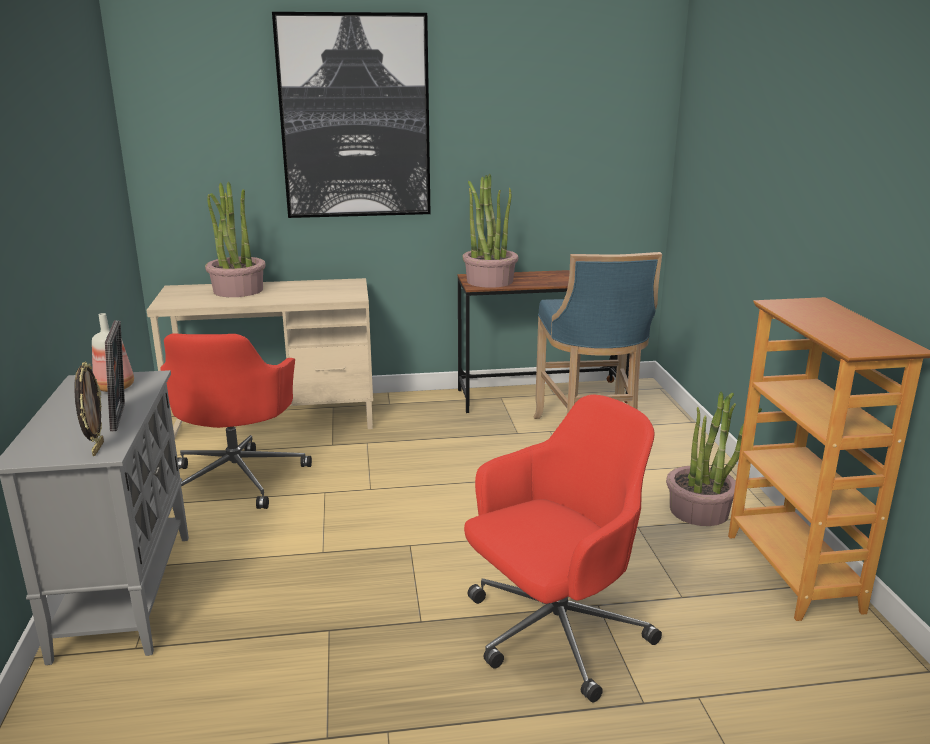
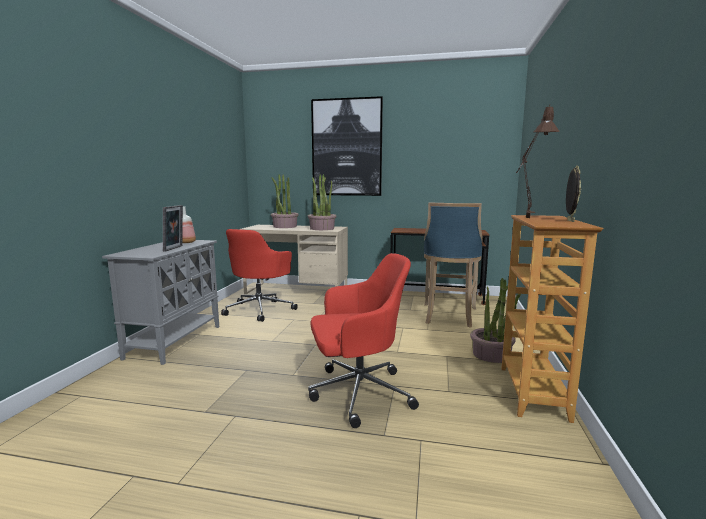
camera: 20 degrees right, 10 degrees down
(96, 448) = (149, 254): picture frame -> picture frame (569, 221)
(489, 281) = (407, 230): potted plant -> potted plant (322, 228)
(798, 321) = (525, 219): none -> brown table lamp

